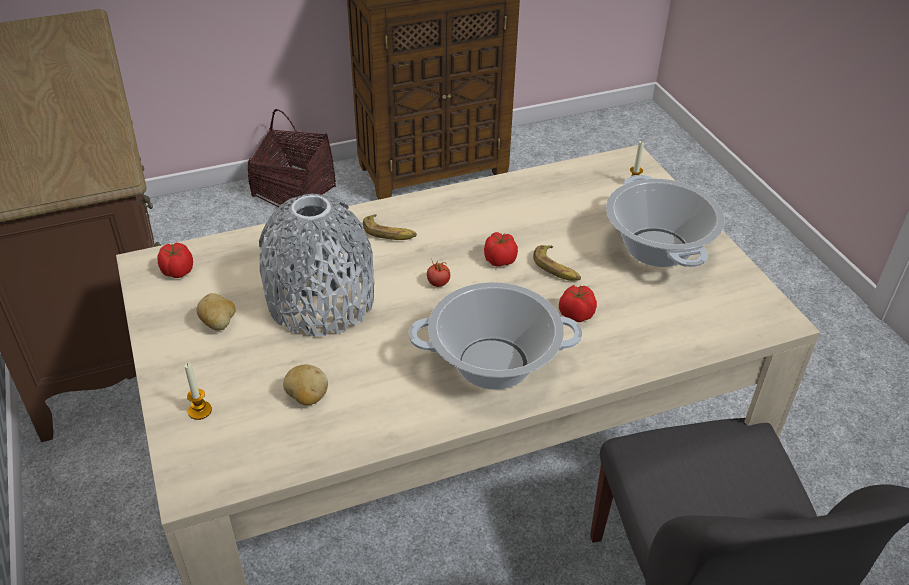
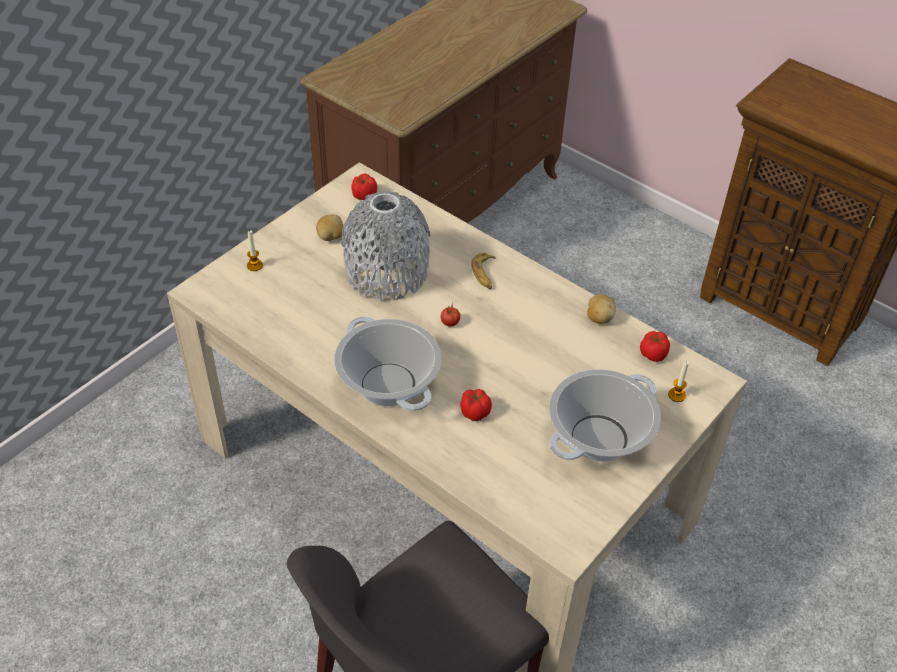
camera: 60 degrees right, 5 degrees up
(294, 192) = (660, 239): basket -> none
(307, 397) = (295, 306): potato -> potato (599, 318)
(499, 259) = (503, 346): tomato -> tomato (653, 354)
(556, 268) = (520, 383): banana -> none

